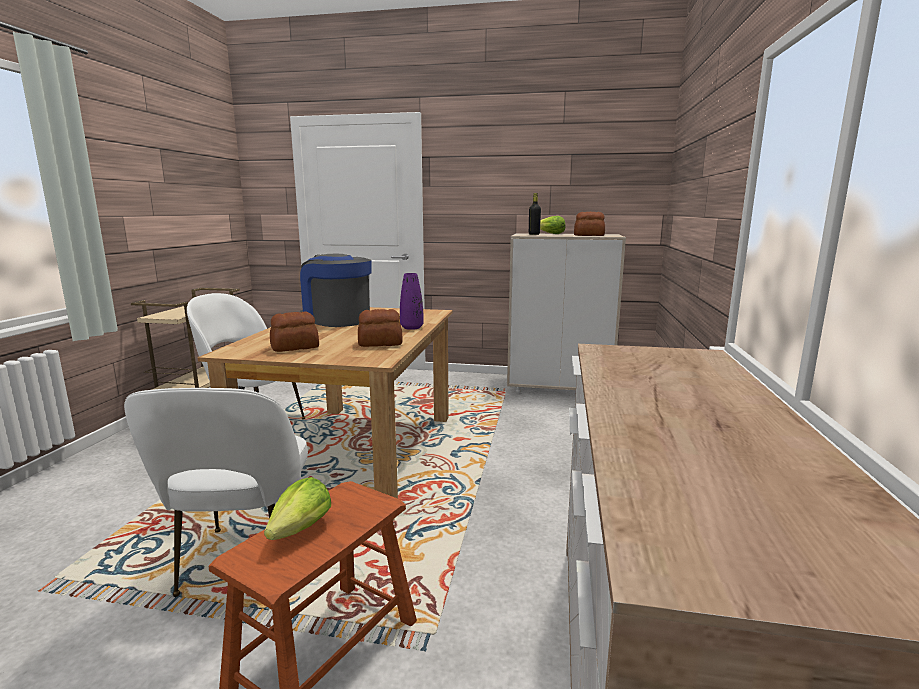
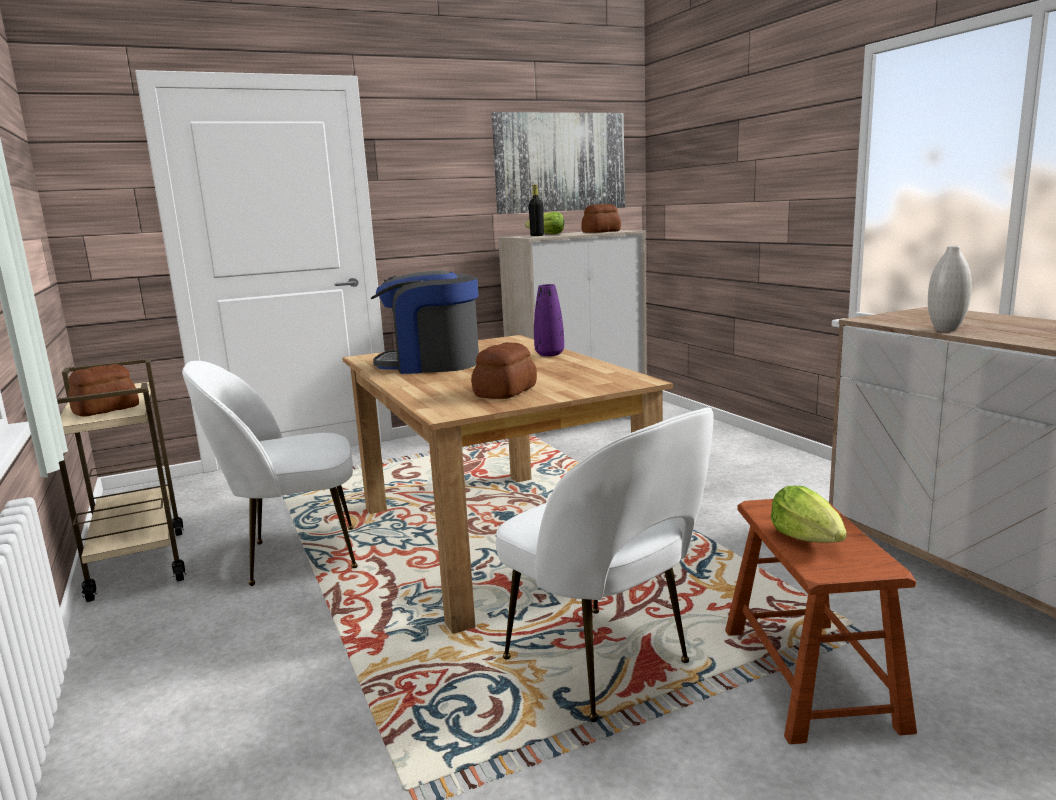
camera: 35 degrees left, 0 degrees up
(379, 343) = (577, 370): bread -> bread (105, 410)
(580, 175) = (560, 162): none -> picture
(604, 376) = (945, 330): none -> white vase

